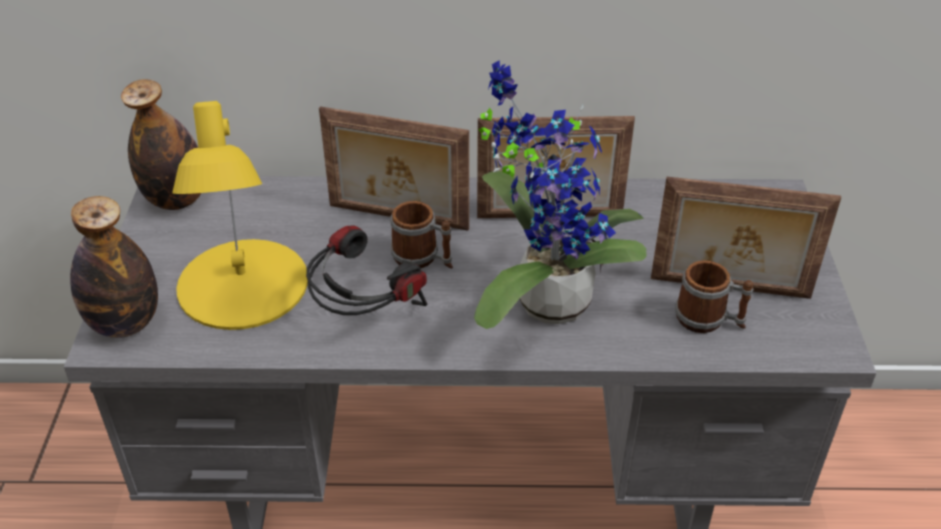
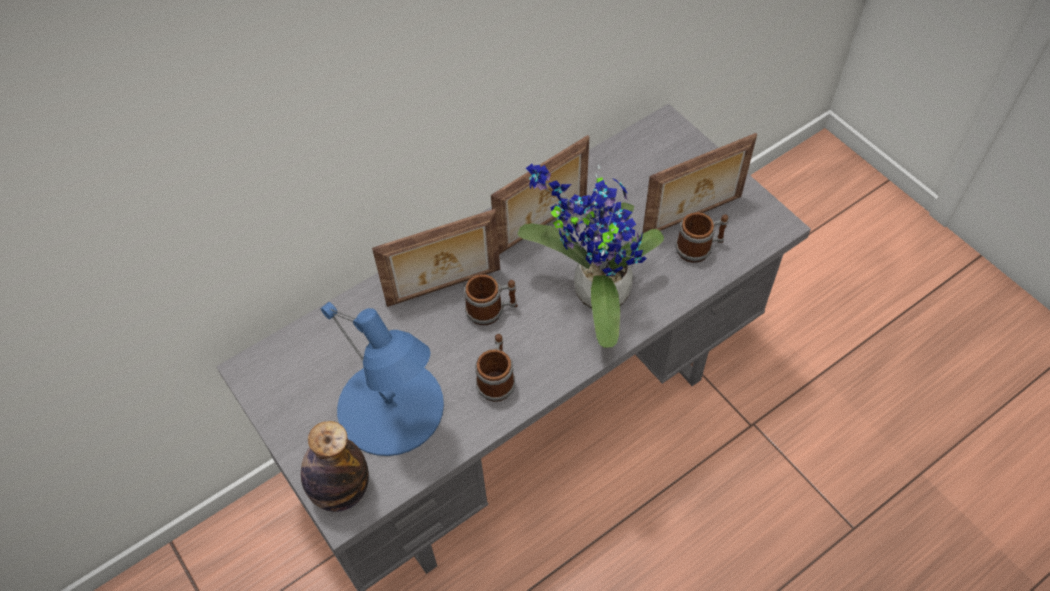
camera: 35 degrees left, 15 degrees up
(176, 199) = (267, 370): bottle -> none
(241, 285) = (391, 408): yellow table lamp -> blue table lamp
(364, 317) = (497, 379): headphones -> mug

